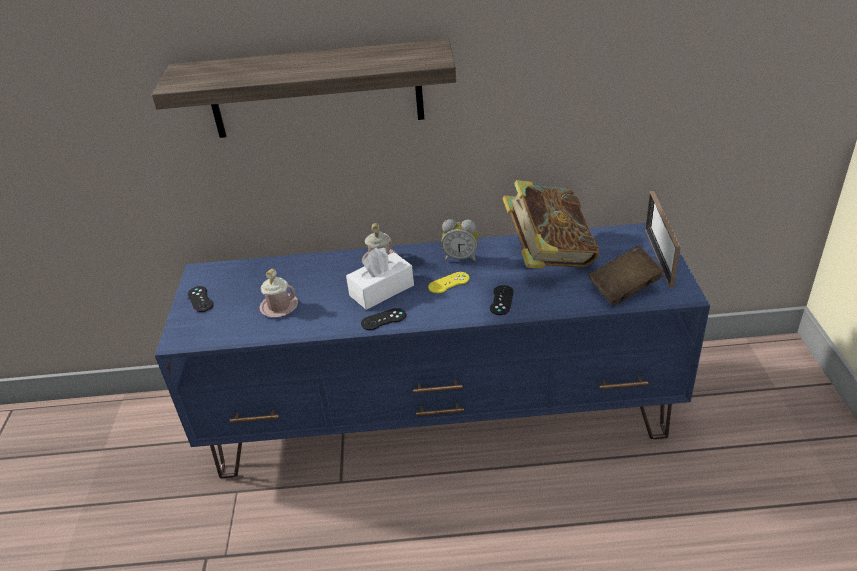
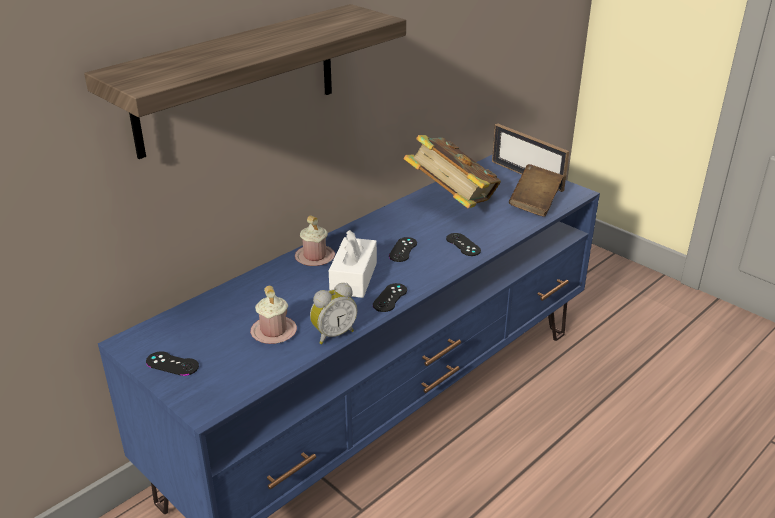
camera: 45 degrees left, 5 degrees down
(449, 283) = (403, 250): yellow game controller -> black game controller
(460, 258) = (384, 229): alarm clock -> alarm clock (333, 334)

